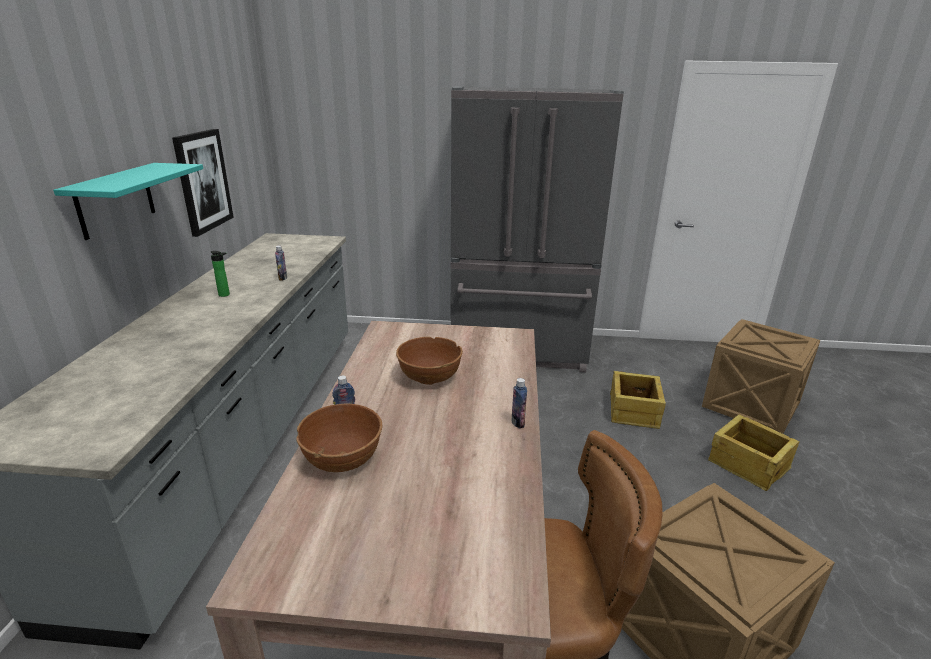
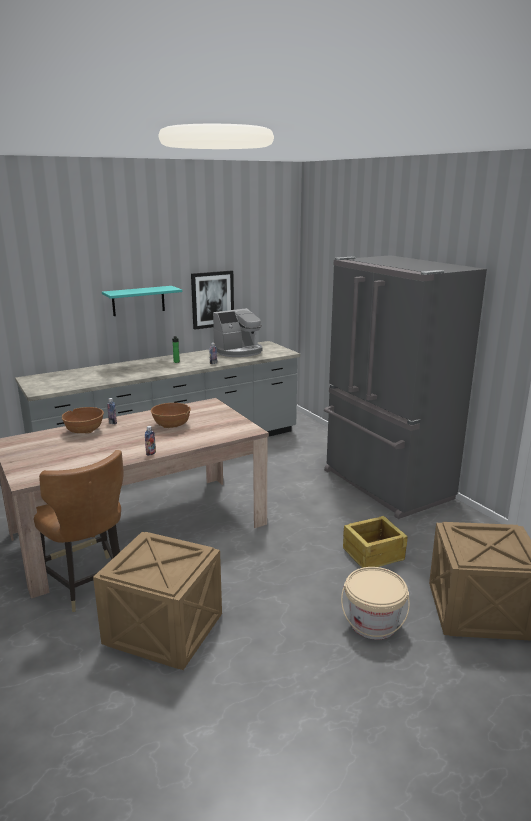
camera: 55 degrees right, 5 degrees down
(269, 255) = (238, 351): none -> coffee machine
(748, 464) = (373, 623): crate -> beige bucket

